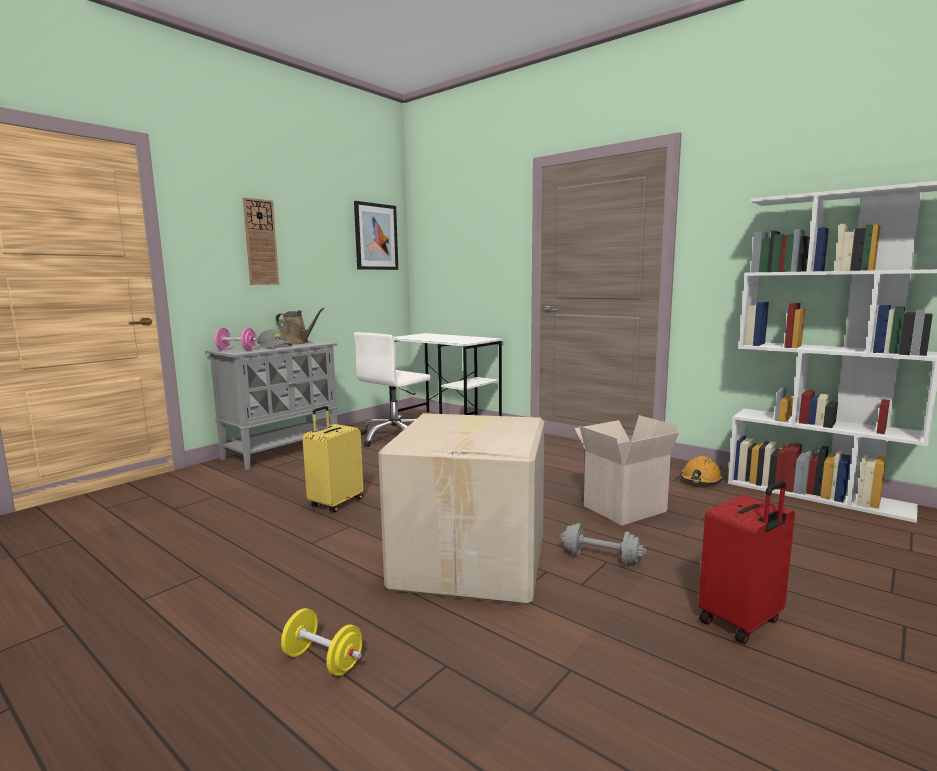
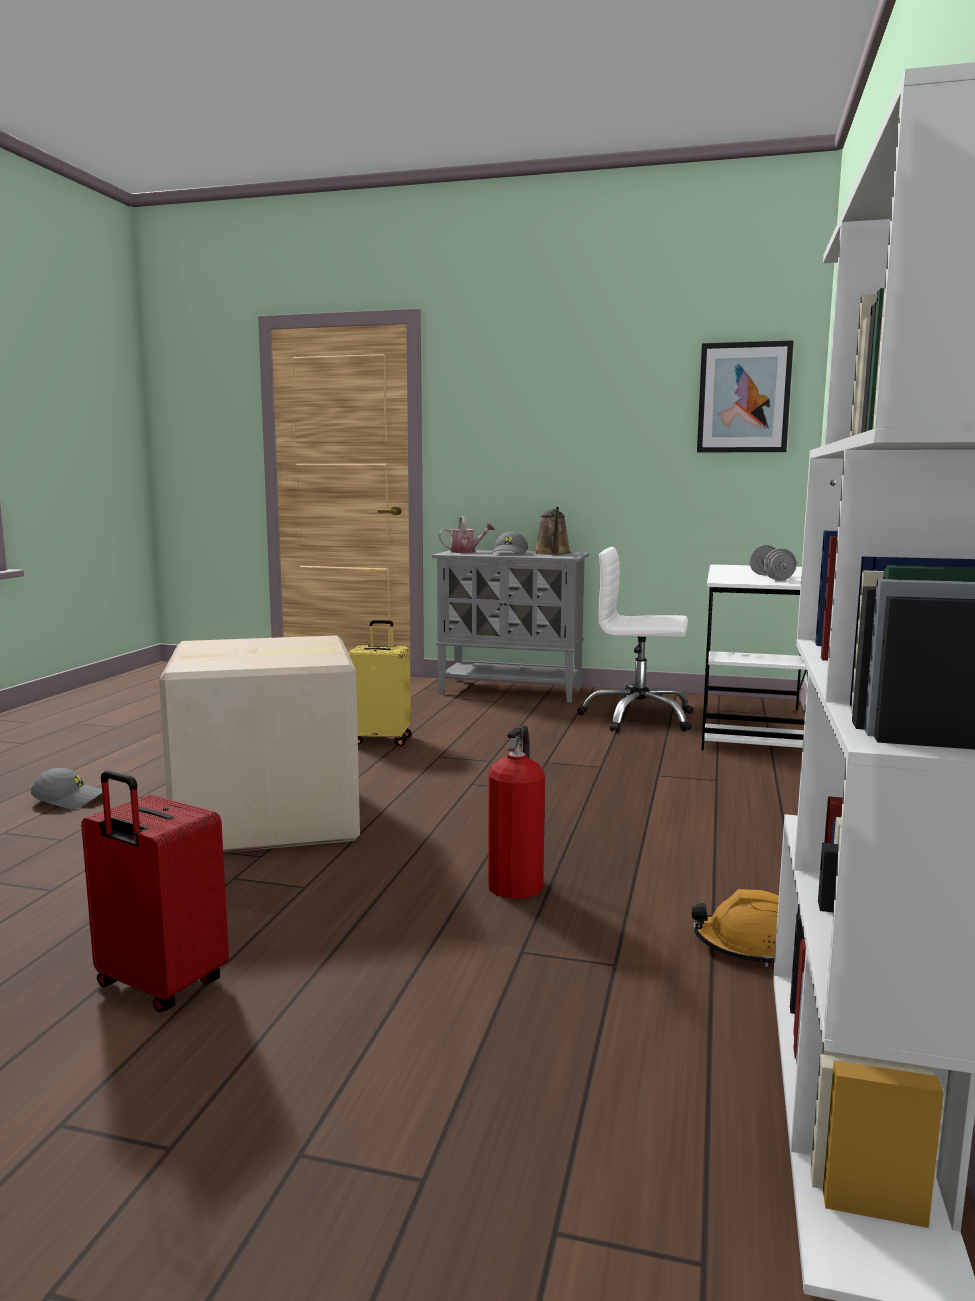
camera: 65 degrees right, 0 degrees up
(236, 350) = (466, 551): pink dumbbell -> watering can
(260, 242) = (538, 419): wall clock -> none
(323, 661) = (70, 799): yellow dumbbell -> grey cap
(601, 558) = (314, 882): grey dumbbell -> grey dumbbell (771, 577)
(623, 507) = (515, 883): cardboard box -> fire extinguisher

